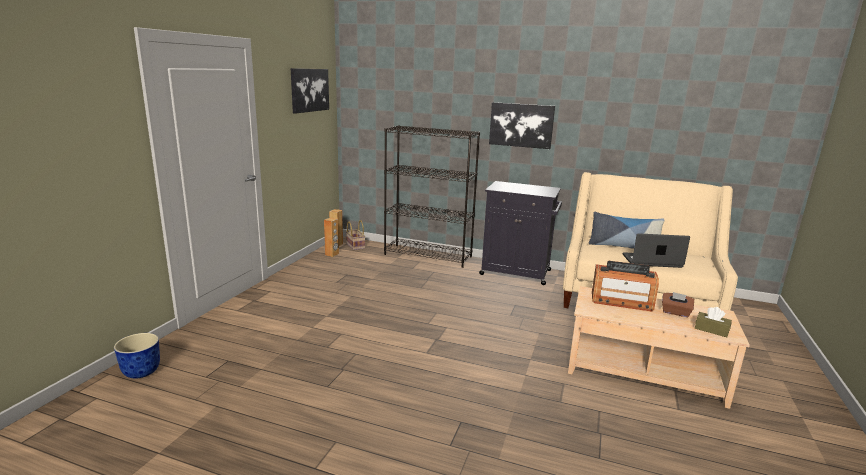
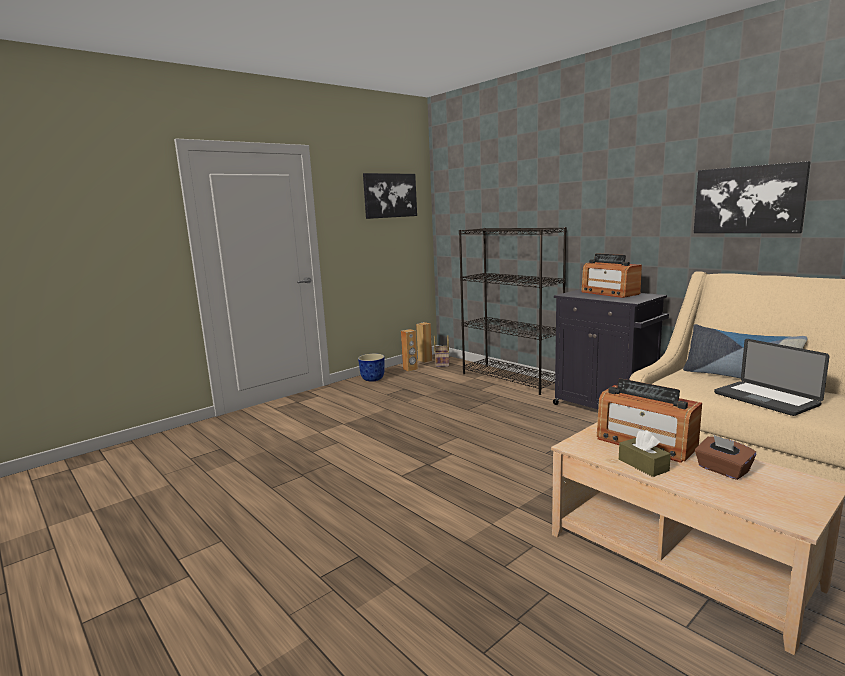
camera: 30 degrees right, 5 degrees down
(142, 372) = (154, 445): planter -> planter (373, 379)
(521, 125) = (615, 214): picture -> picture (748, 200)
(521, 186) = (609, 293): none -> radio
(652, 261) = (765, 399): laptop -> laptop turned 150 degrees counterclockwise
(711, 330) = (761, 504): brown tissue box -> brown tissue box (643, 465)

